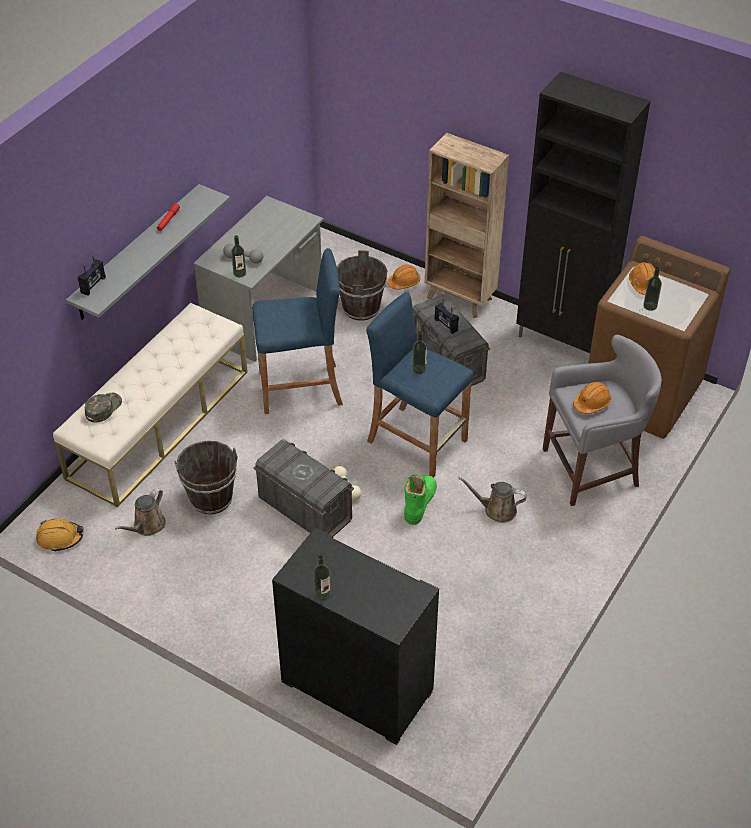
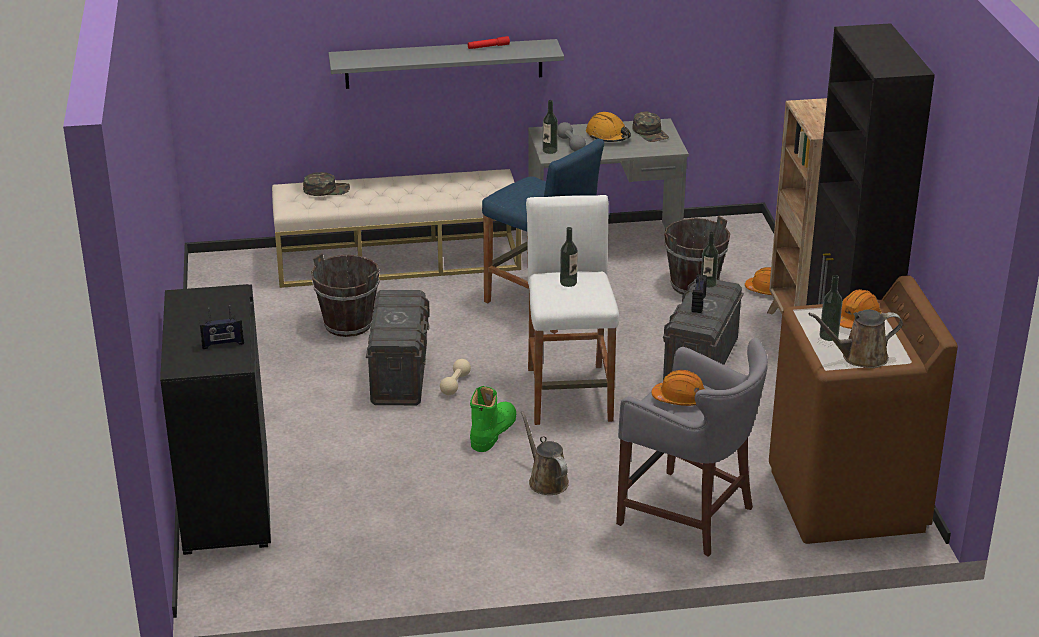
camera: 50 degrees right, 15 degrees down
(60, 538) = (213, 279): orange hard hat -> orange hard hat (608, 136)
(93, 285) = (361, 54): radio -> radio (223, 344)
(147, 526) = (277, 310): brown watering can -> brown watering can (860, 357)
(275, 216) = (650, 132): none -> green cap
(322, 594) = (175, 319): bottle -> bottle (708, 283)
(417, 441) = (569, 394): blue stool -> white stool
(419, 503) = (492, 432): green boot -> green boot turned 45 degrees counterclockwise

